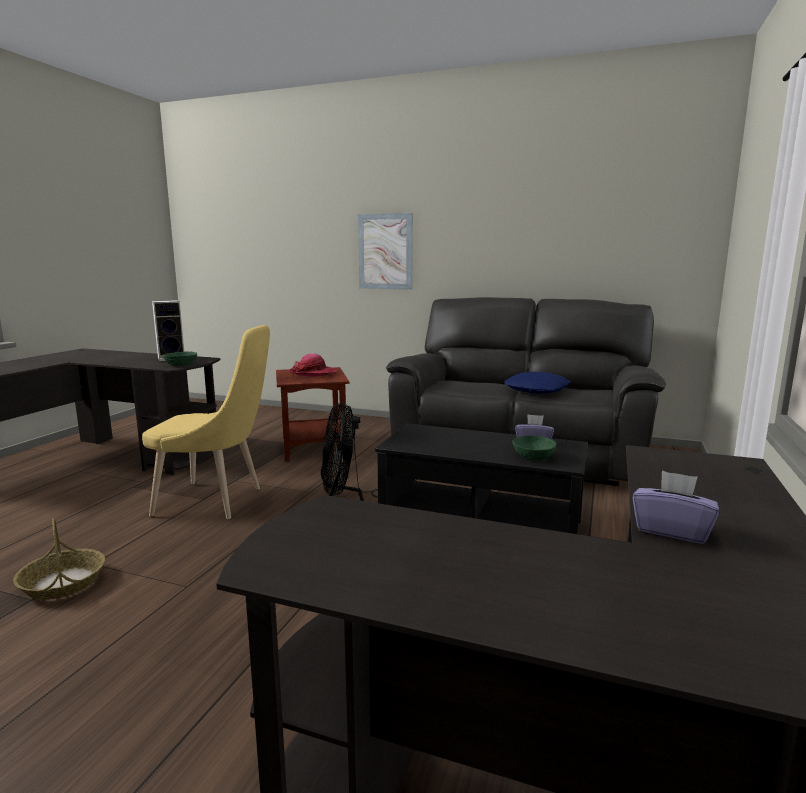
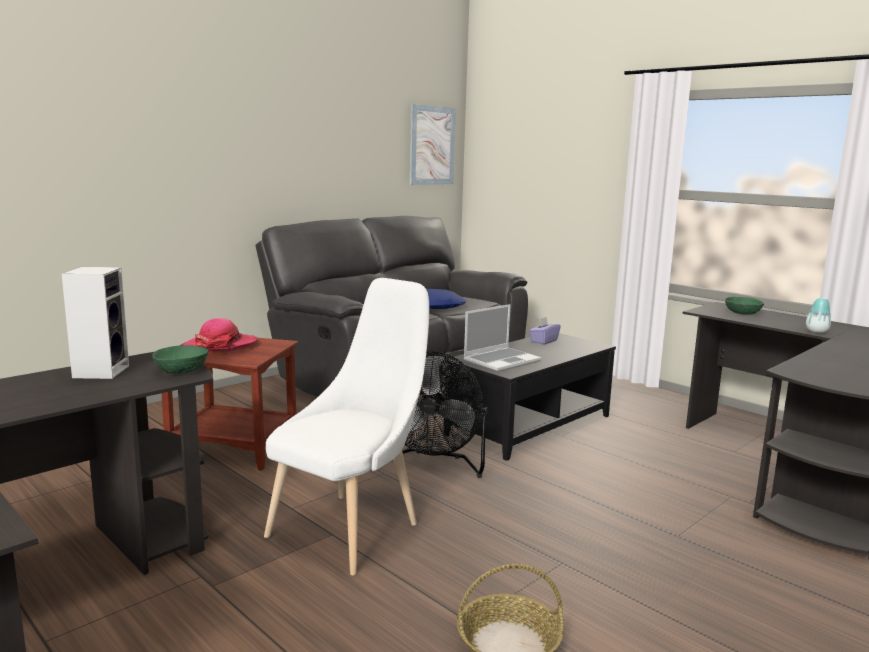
camera: 65 degrees left, 0 degrees up
(216, 502) = (351, 527): yellow chair -> white chair
(385, 251) = (177, 167): picture -> picture (432, 145)
(430, 438) = (501, 361): none -> laptop
(533, 456) = (574, 347): green bowl -> green bowl (742, 313)
(671, 530) = (816, 331): purple tissue box -> vase

